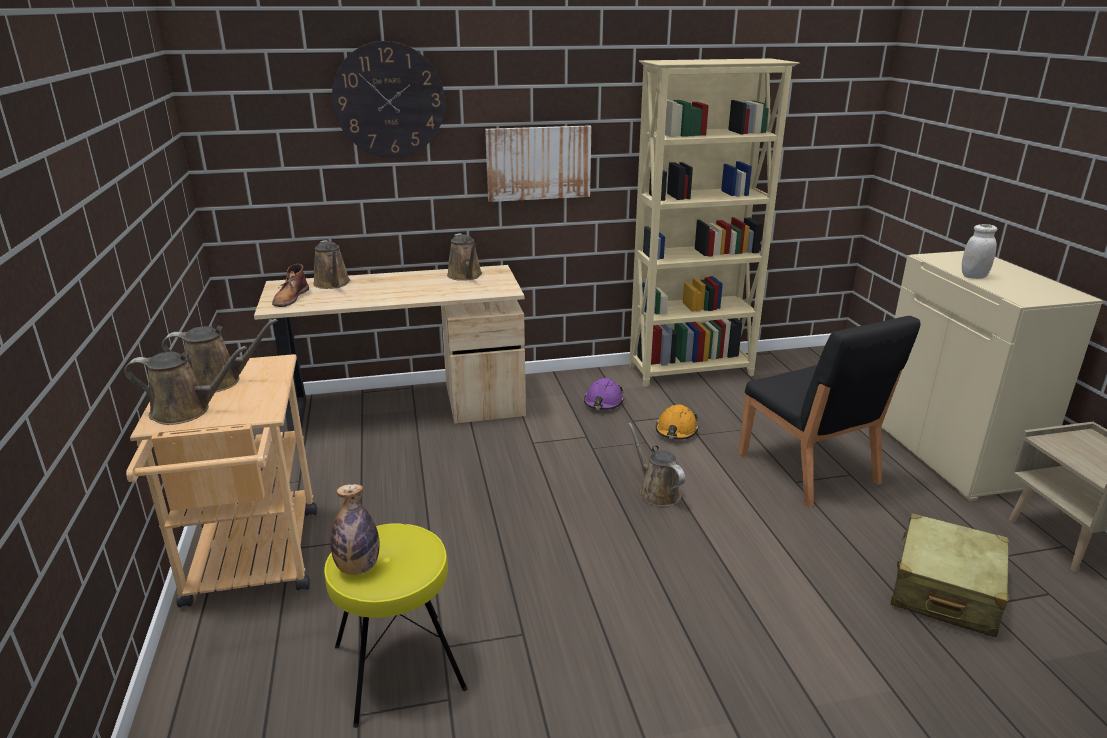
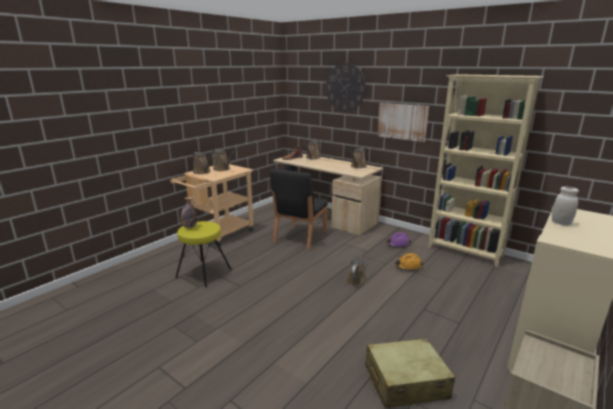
camera: 50 degrees right, 5 degrees down
(808, 469) = (441, 309): black chair -> black chair (299, 237)

